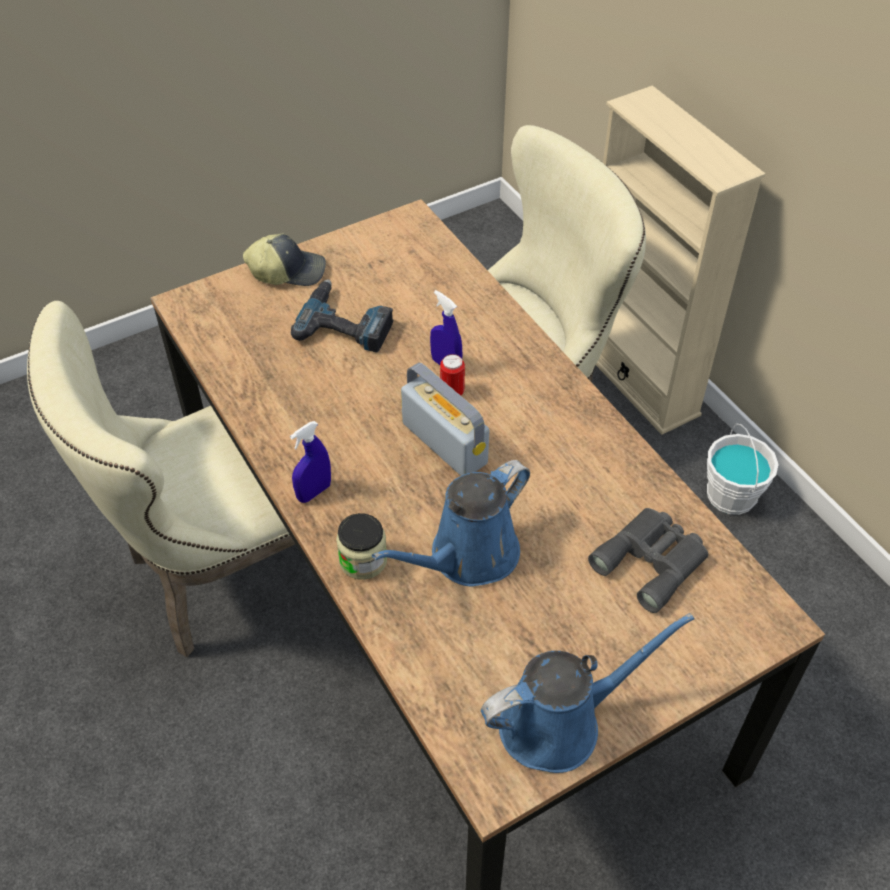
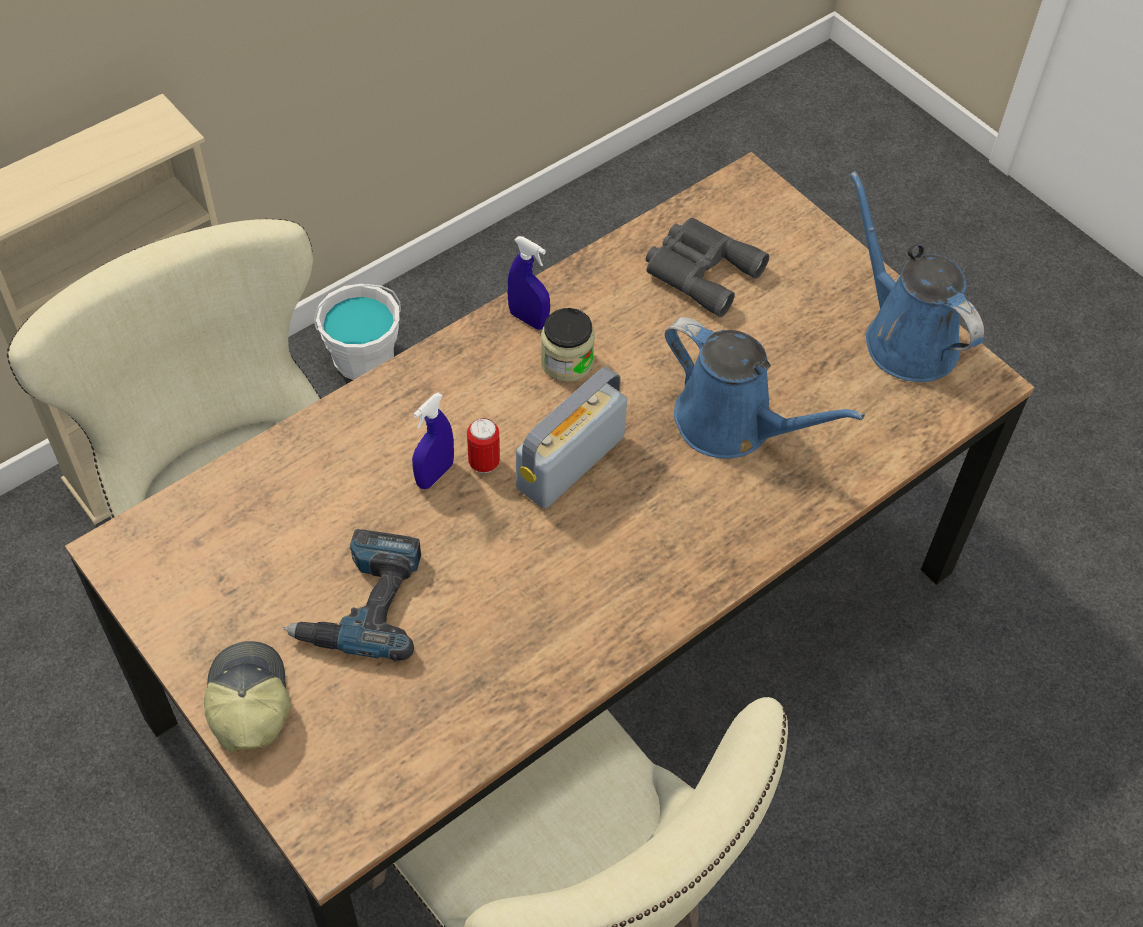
camera: 100 degrees left, 5 degrees up
(314, 492) = (674, 589): blue spray bottle -> blue spray bottle (528, 319)
(363, 560) = (762, 522): jar -> jar (567, 362)

